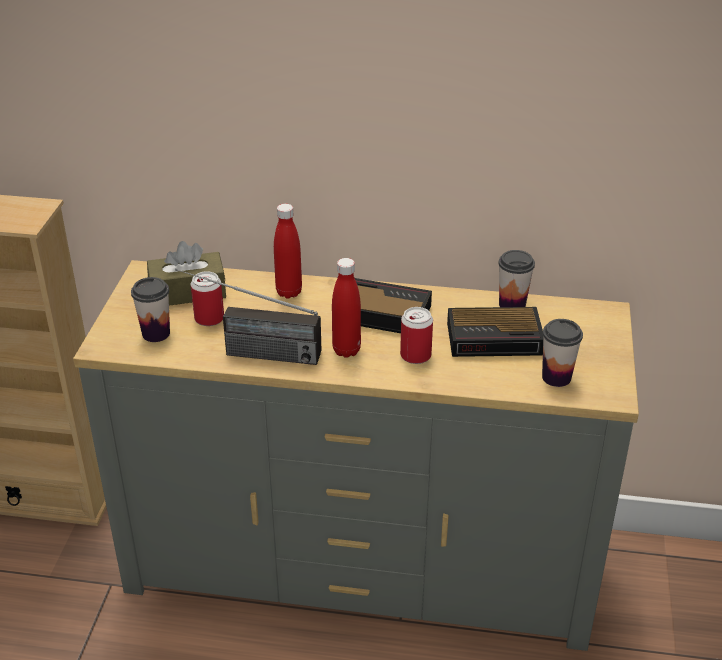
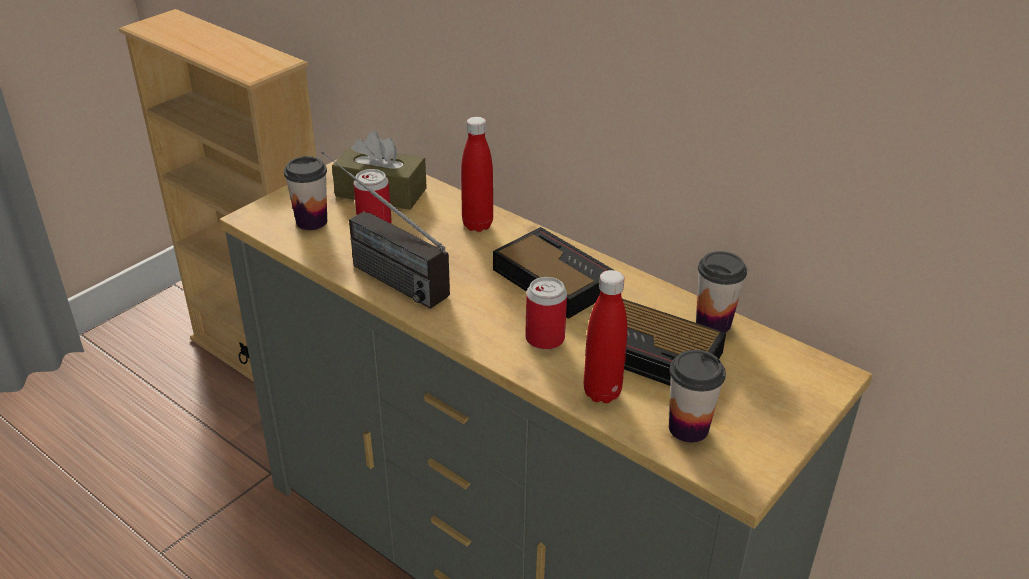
camera: 30 degrees right, 0 degrees up
(346, 350) = (476, 305): red bottle -> red bottle (602, 393)

